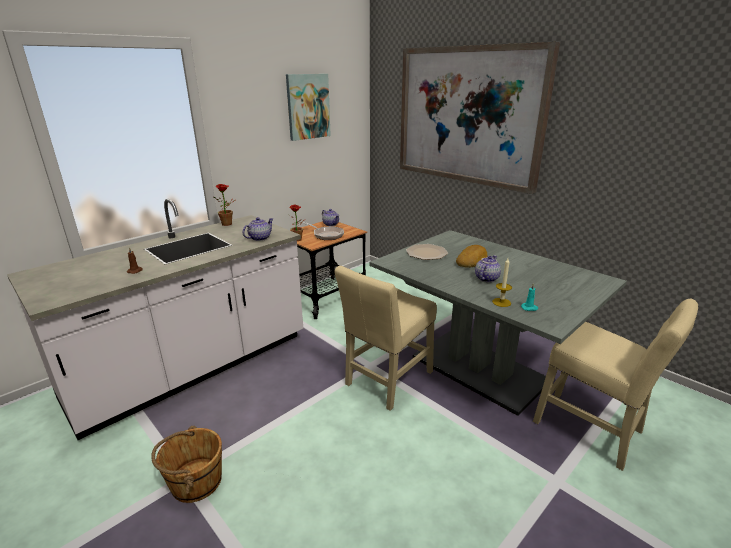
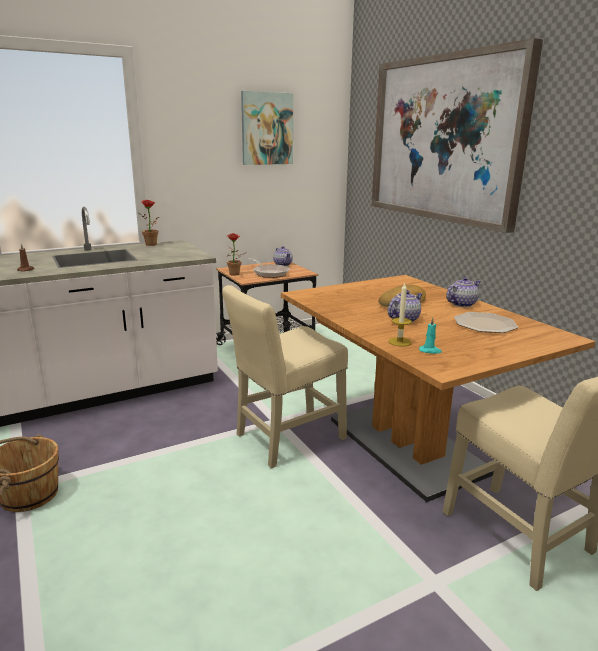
camera: 15 degrees right, 5 degrees down
(259, 238) = (170, 257): teapot -> teapot (461, 304)
(426, 253) = (354, 291): plate -> plate (484, 324)
(479, 369) = (406, 445): grey dining table -> brown dining table

